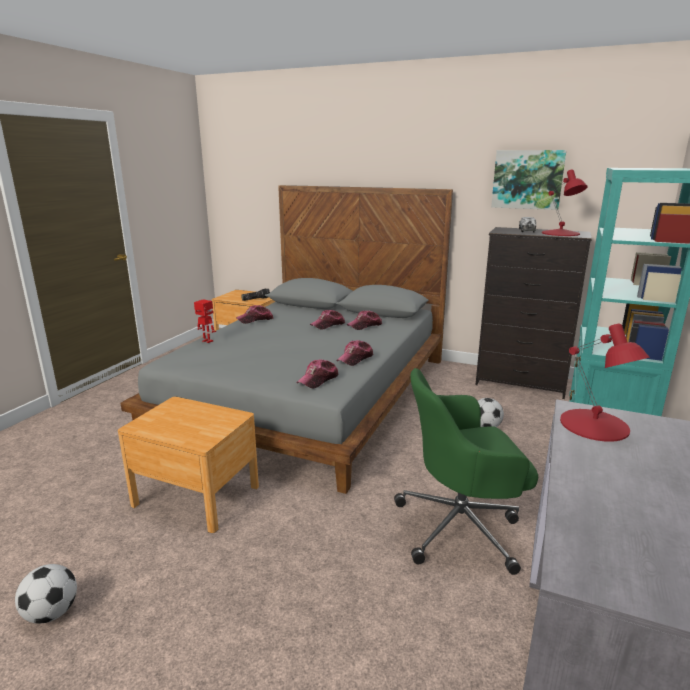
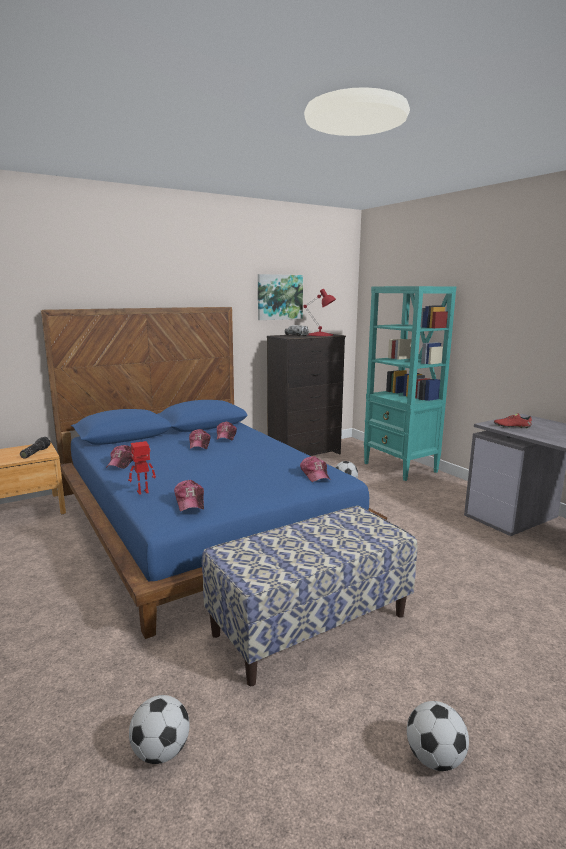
camera: 55 degrees left, 5 degrees down
(32, 488) = (161, 751): none -> football
(196, 495) = (310, 624): brown nightstand -> bench
(310, 394) = (203, 520): grey bed -> blue bed
(355, 358) = (292, 455): cap -> cap (190, 502)
(461, 527) = (446, 533): green office chair -> none
(594, 425) = (512, 427): red table lamp -> red shoe

